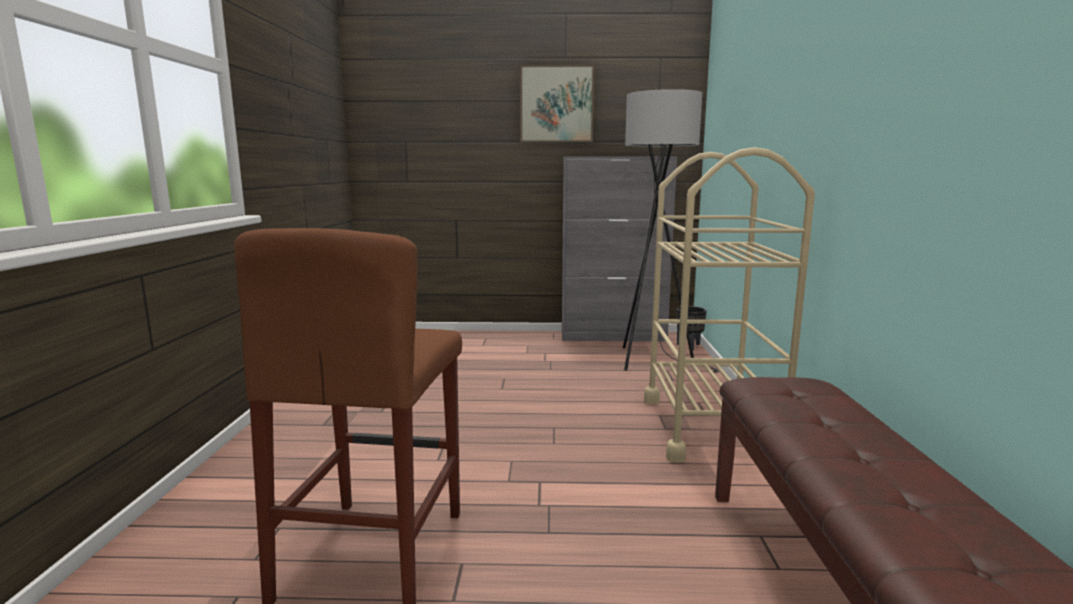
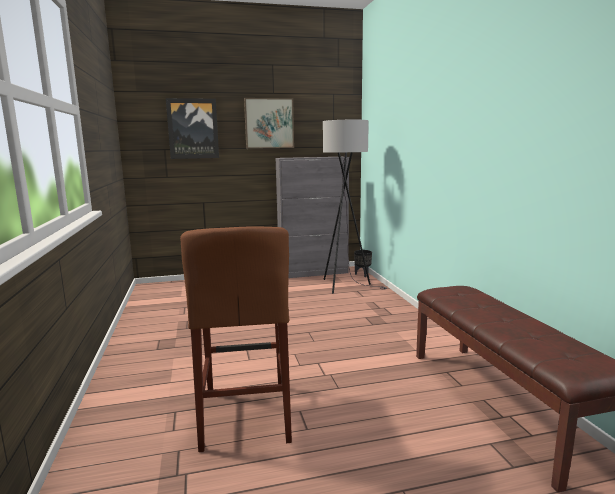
camera: 15 degrees left, 0 degrees up
(445, 112) = (193, 129): none -> picture
(710, 427) = (397, 321): beige cart -> none

